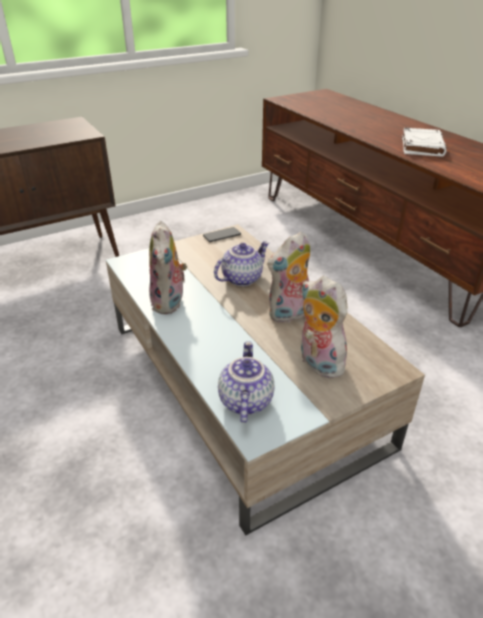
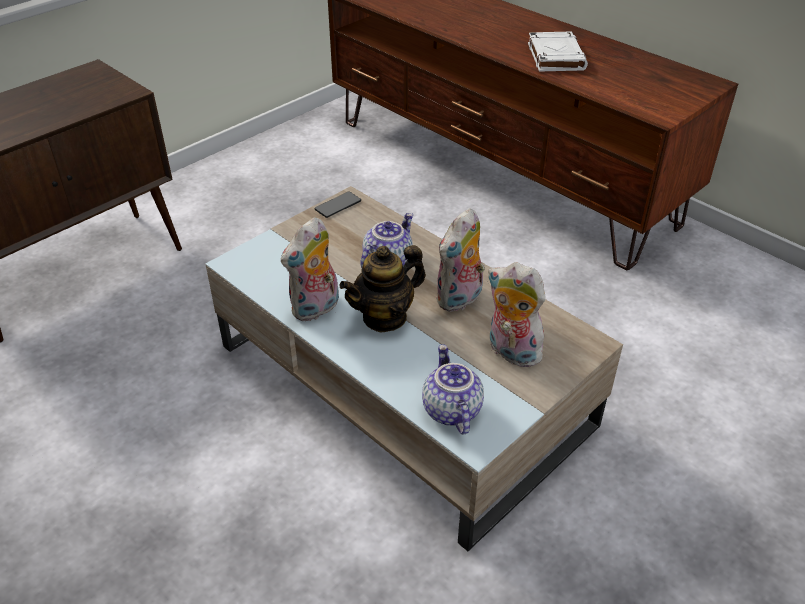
camera: 15 degrees left, 5 degrees up
(170, 303) = (316, 309): plush toy -> plush toy turned 60 degrees clockwise
(221, 317) = (385, 317): none -> teapot

